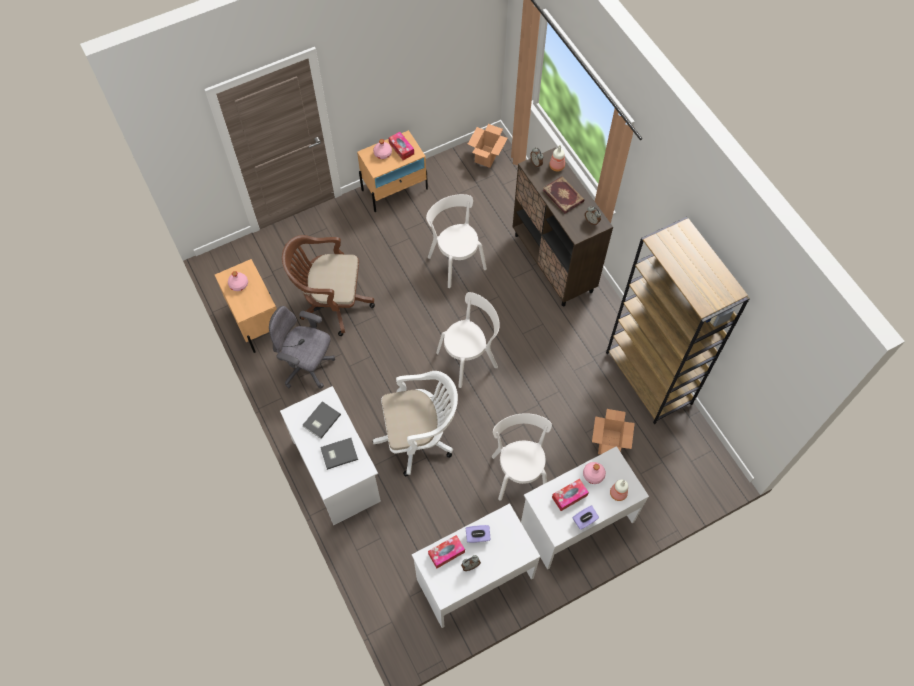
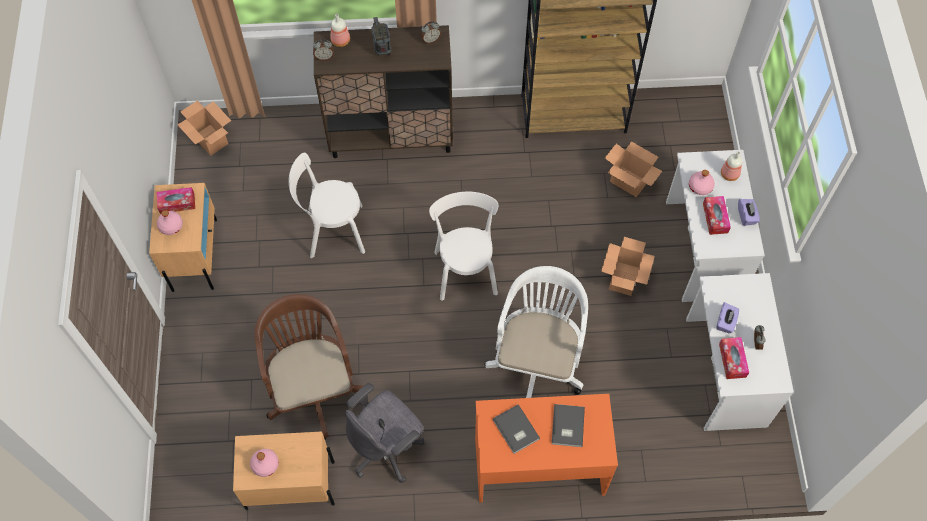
camera: 65 degrees left, 0 degrees up
(331, 302) = (313, 387): brown office chair -> brown office chair turned 135 degrees clockwise
(337, 470) = (539, 465): white desk -> orange desk
(519, 471) = (623, 278): white chair -> cardboard box
(563, 195) = (382, 51): book -> radio

